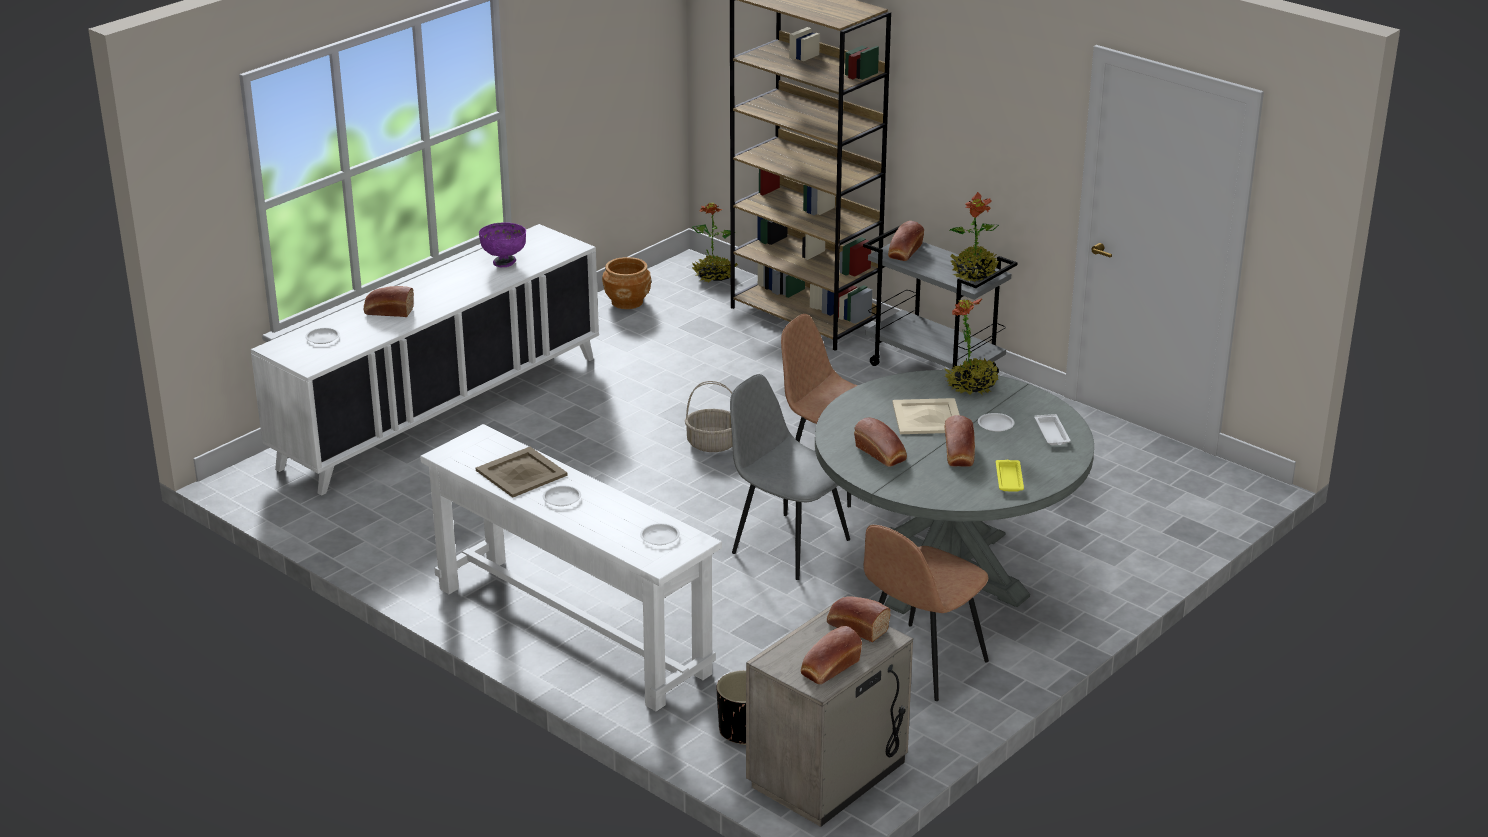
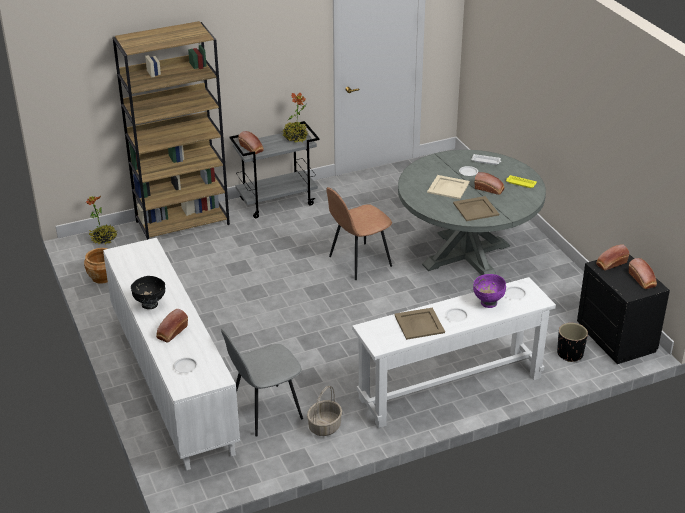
camera: 65 degrees left, 5 degrees up
(438, 283) = (150, 305): none -> black bowl
(504, 262) = (145, 274): purple bowl -> purple bowl (488, 303)
(713, 443) = (294, 291): basket -> basket (324, 426)
(788, 545) = (414, 294): grey chair -> grey chair (265, 411)
(829, 775) = (617, 338): beige nightstand -> black nightstand
(882, 454) = (476, 209): bread -> beige tray
(920, 663) = (541, 286): brown chair -> none
(971, 386) = (426, 168): potted plant -> none

